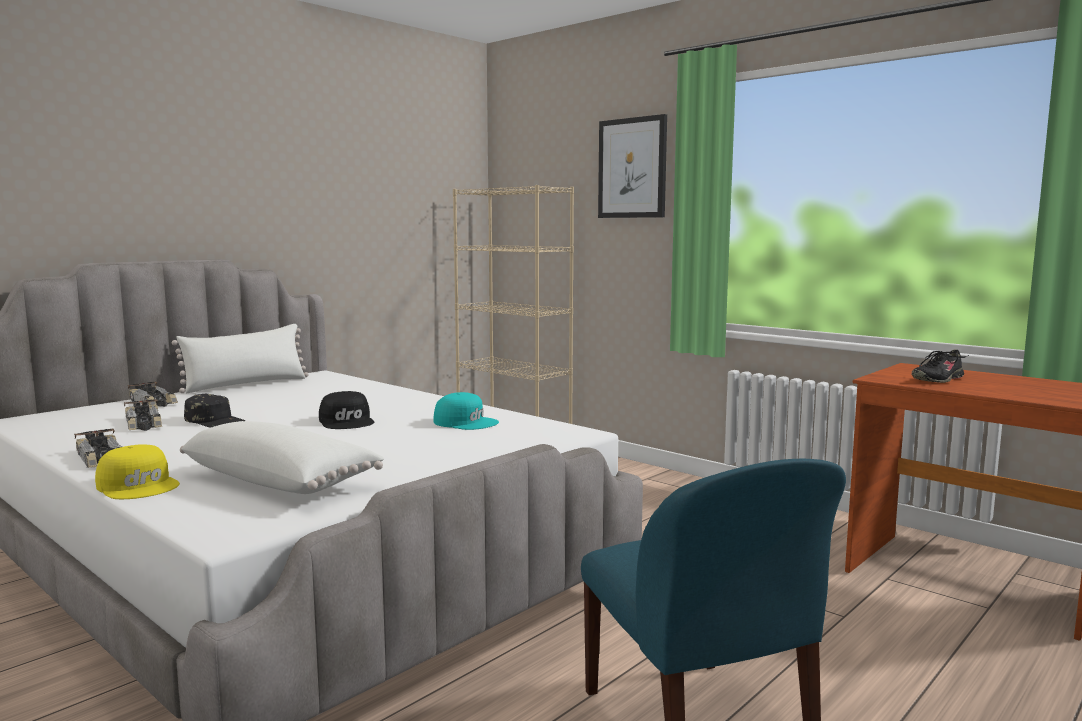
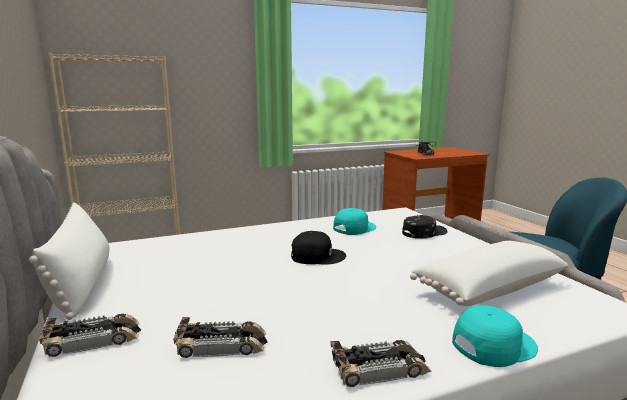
camera: 65 degrees left, 5 degrees up
(139, 485) = (492, 344): yellow cap -> turquoise cap
(214, 420) = (254, 305): black cap -> black cap (424, 232)
(632, 168) = (210, 48): picture -> none

